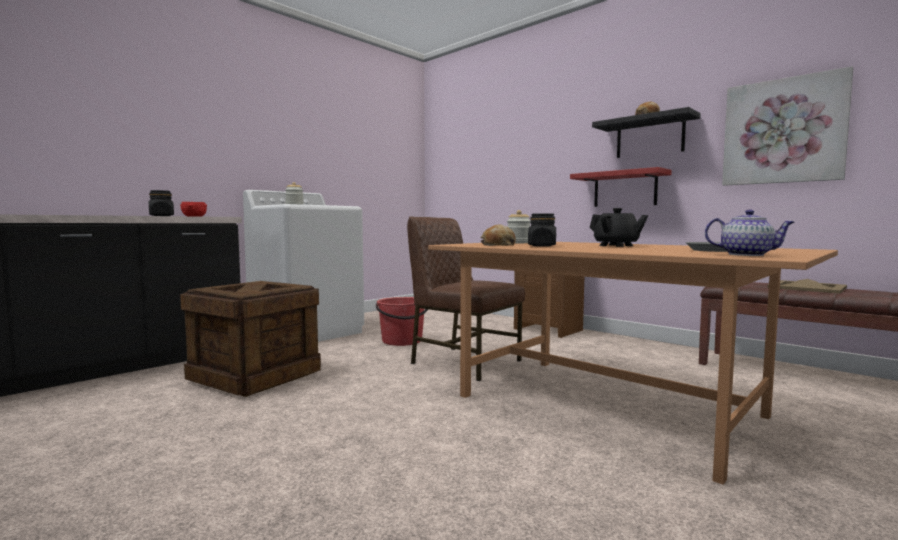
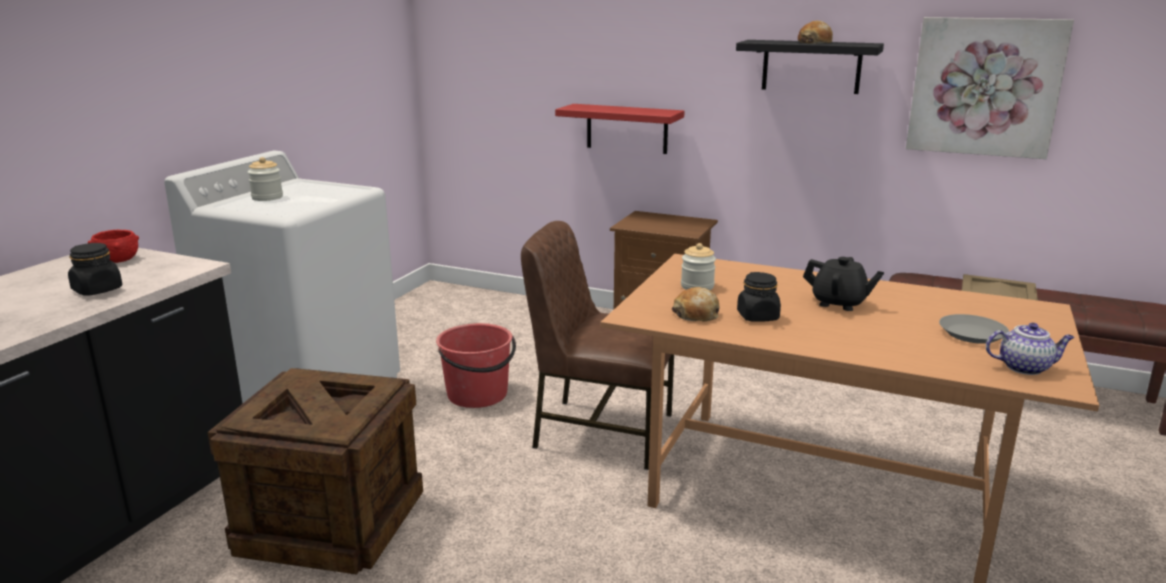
camera: 20 degrees left, 15 degrees up
(625, 189) = (771, 136): red shelf -> red shelf (627, 128)

